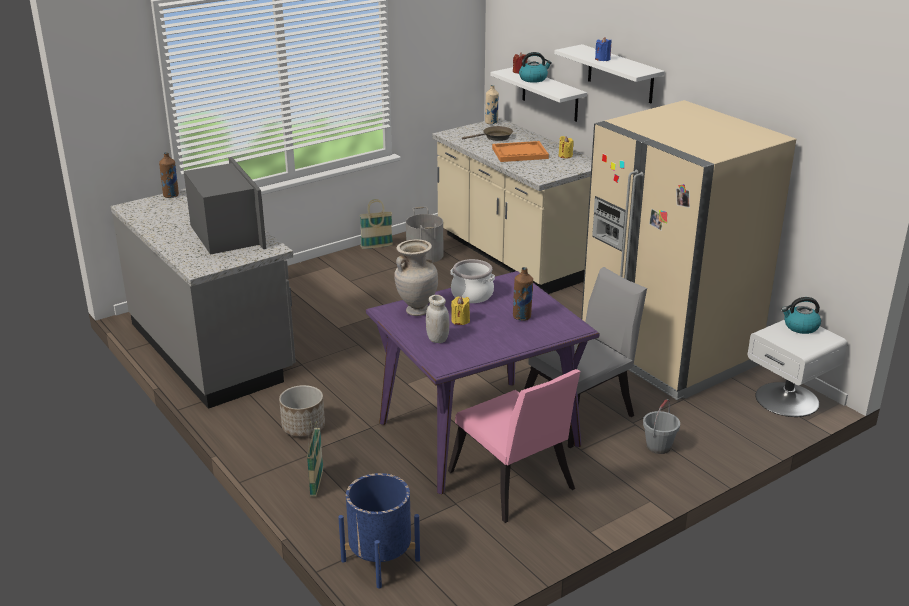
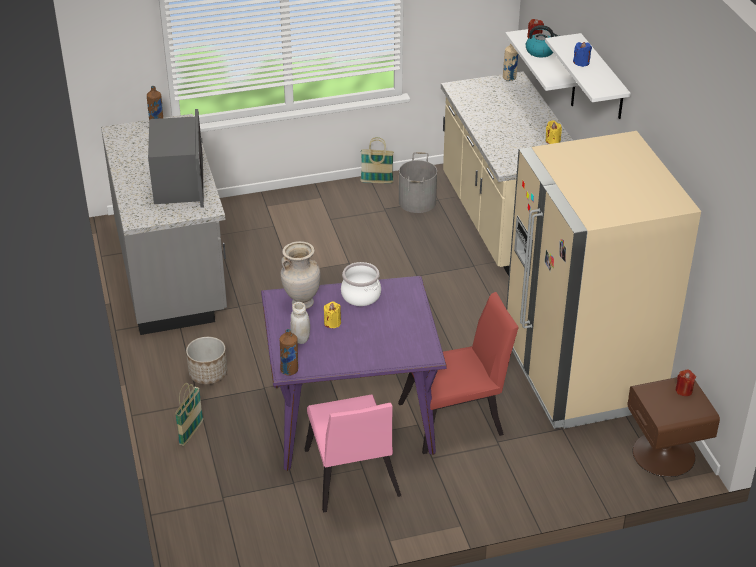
camera: 20 degrees right, 10 degrees up
(380, 560) = (205, 518): blue planter -> none
(495, 137) = (499, 100): brown frying pan -> none
(519, 153) = (508, 128): orange tray -> none
(522, 317) = (388, 331): brown bottle -> brown bottle (289, 370)
(581, 412) = (457, 418): grey chair -> red chair
(659, 447) = (504, 473): grey bucket -> none
(787, 399) = (664, 454): white nightstand -> brown nightstand
(800, 327) = (684, 390): kettle -> red candle

